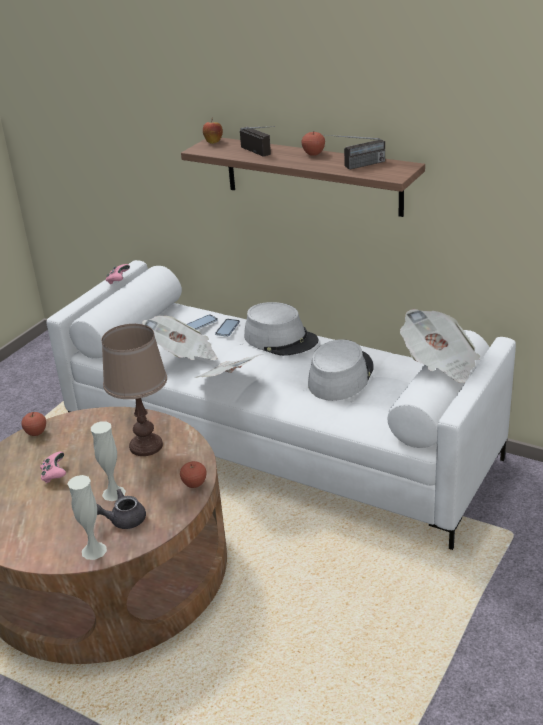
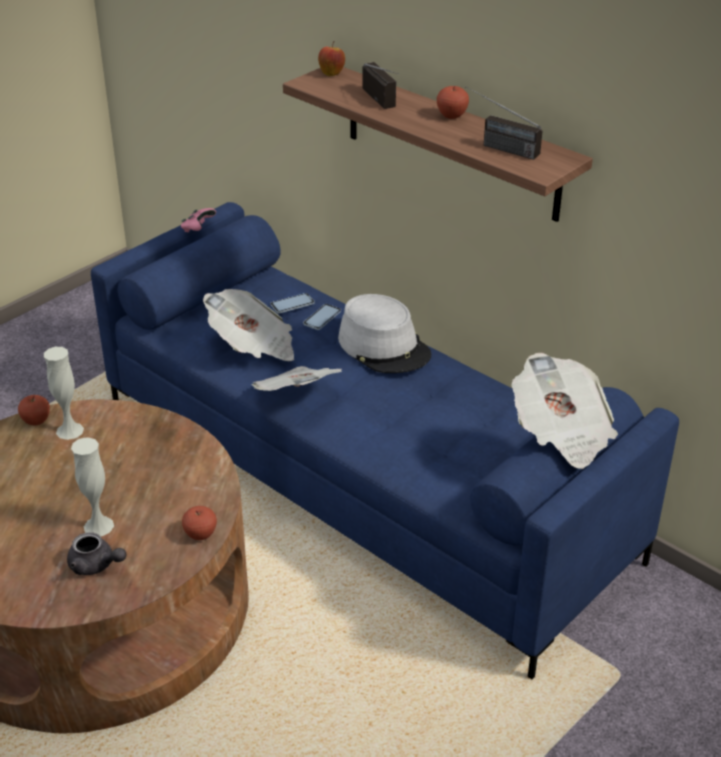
camera: 10 degrees right, 5 degrees up
(54, 475) = (37, 485): pink game controller -> none
(94, 550) = (47, 601): white vase -> white vase (70, 430)
(122, 520) = (96, 565): grey teapot -> grey teapot turned 150 degrees counterclockwise
(145, 446) = (160, 468): brown table lamp -> none
(279, 442) = (363, 478): white sofa -> blue sofa
(340, 376) = (440, 417): grey hat -> none
(355, 166) = (497, 146): radio -> radio turned 45 degrees clockwise

